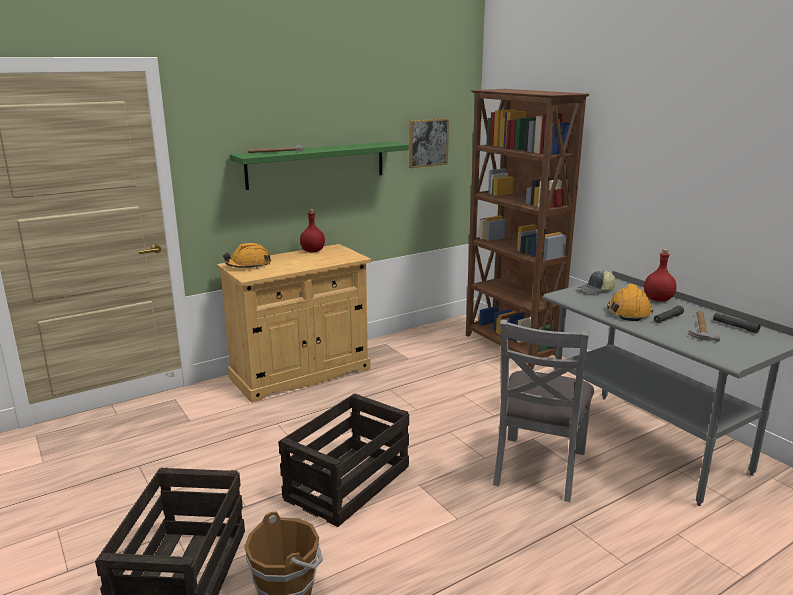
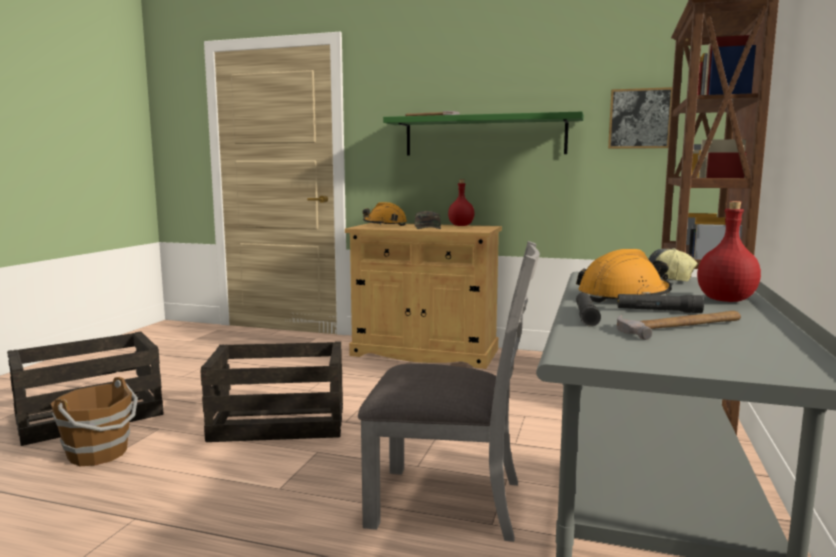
camera: 50 degrees right, 10 degrees down
(302, 261) = (428, 227): none -> green cap
(538, 467) = (448, 502): grey chair -> grey chair turned 150 degrees counterclockwise
(735, 327) = (757, 341): black flashlight -> black flashlight (586, 316)

